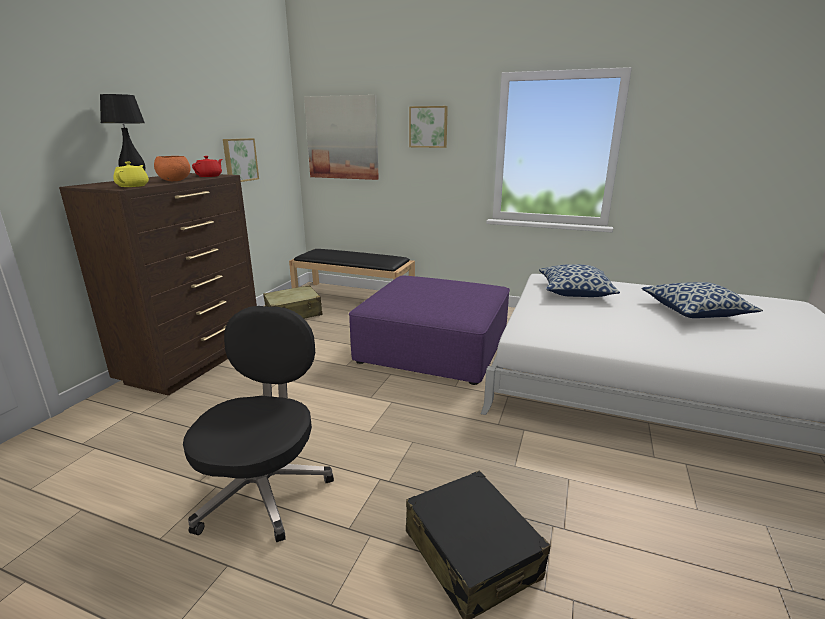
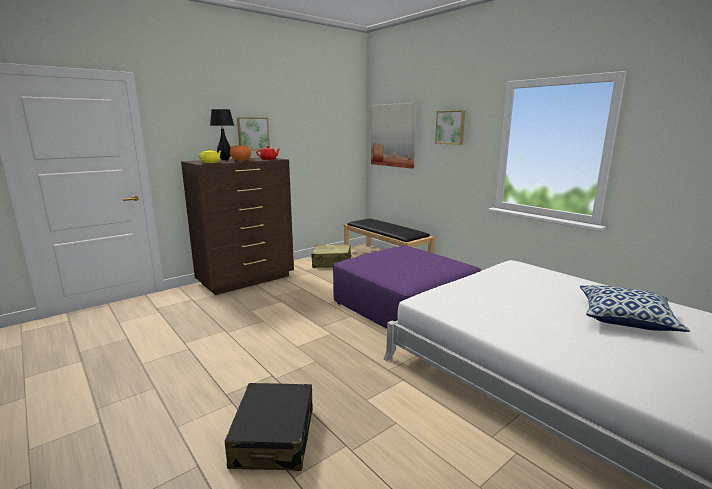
camera: 30 degrees right, 5 degrees down
(239, 160) = (311, 149): picture -> picture (253, 134)
(264, 489) = (208, 358): black office chair -> none
(574, 292) = (524, 280): pillow -> none

